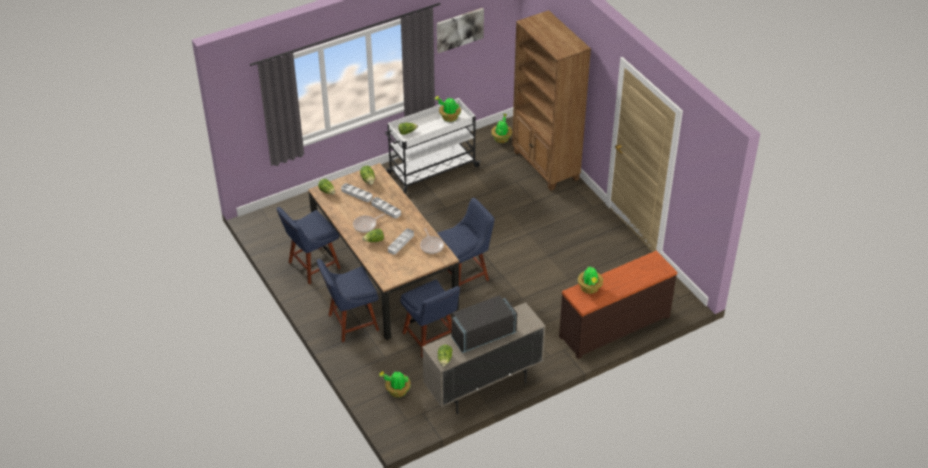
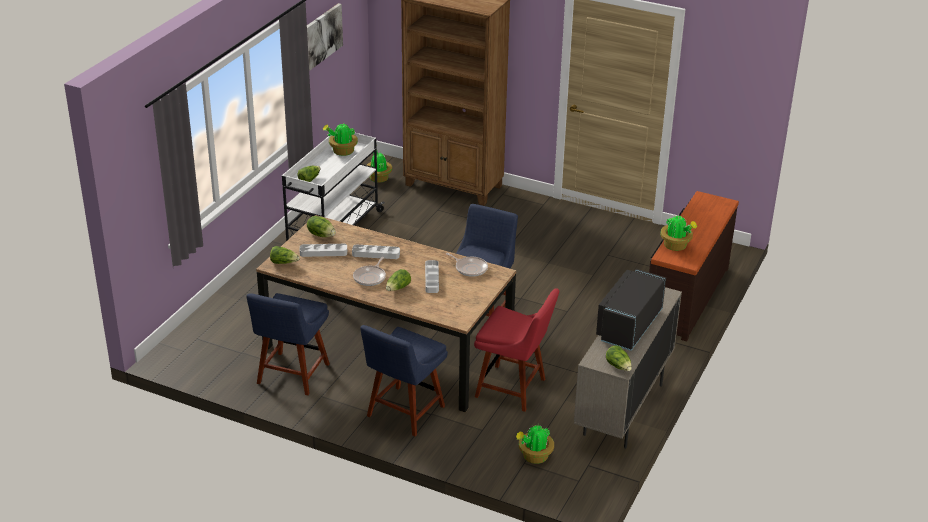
camera: 35 degrees left, 10 degrees down
(431, 339) = (514, 389): blue chair -> red chair

